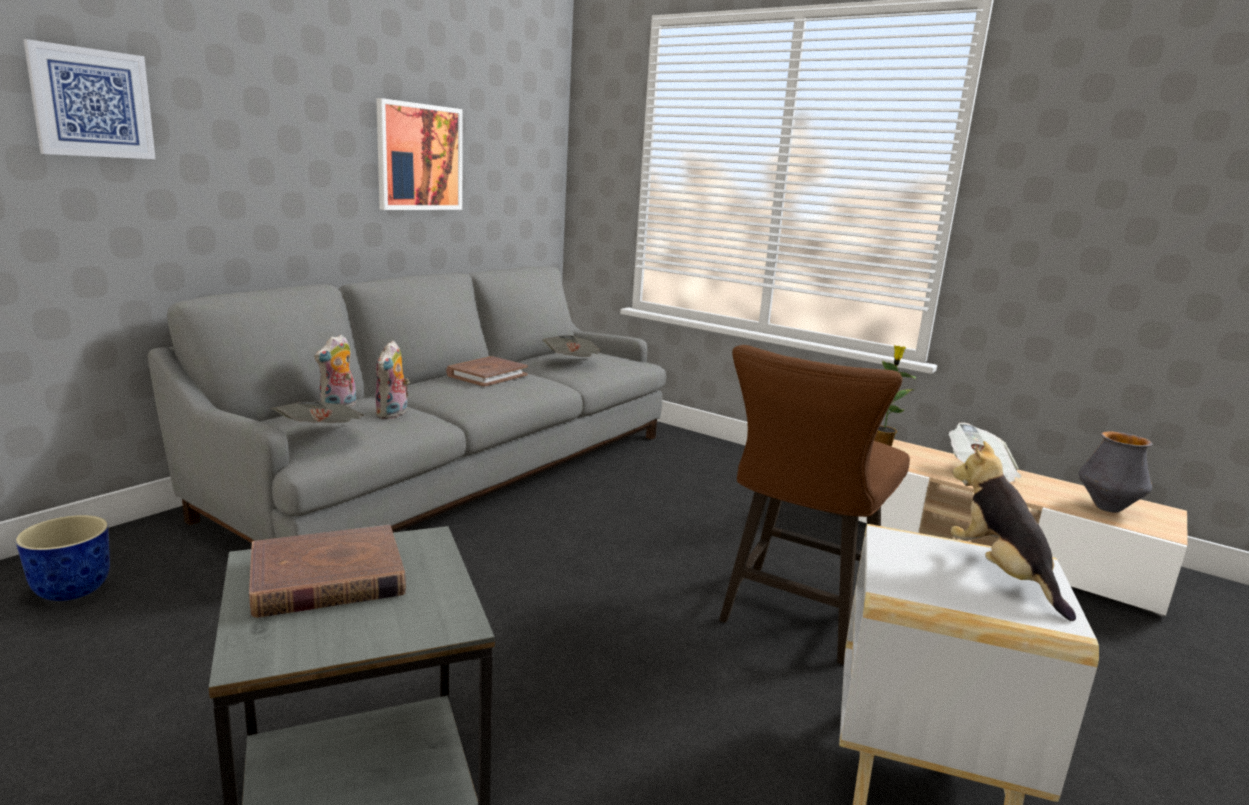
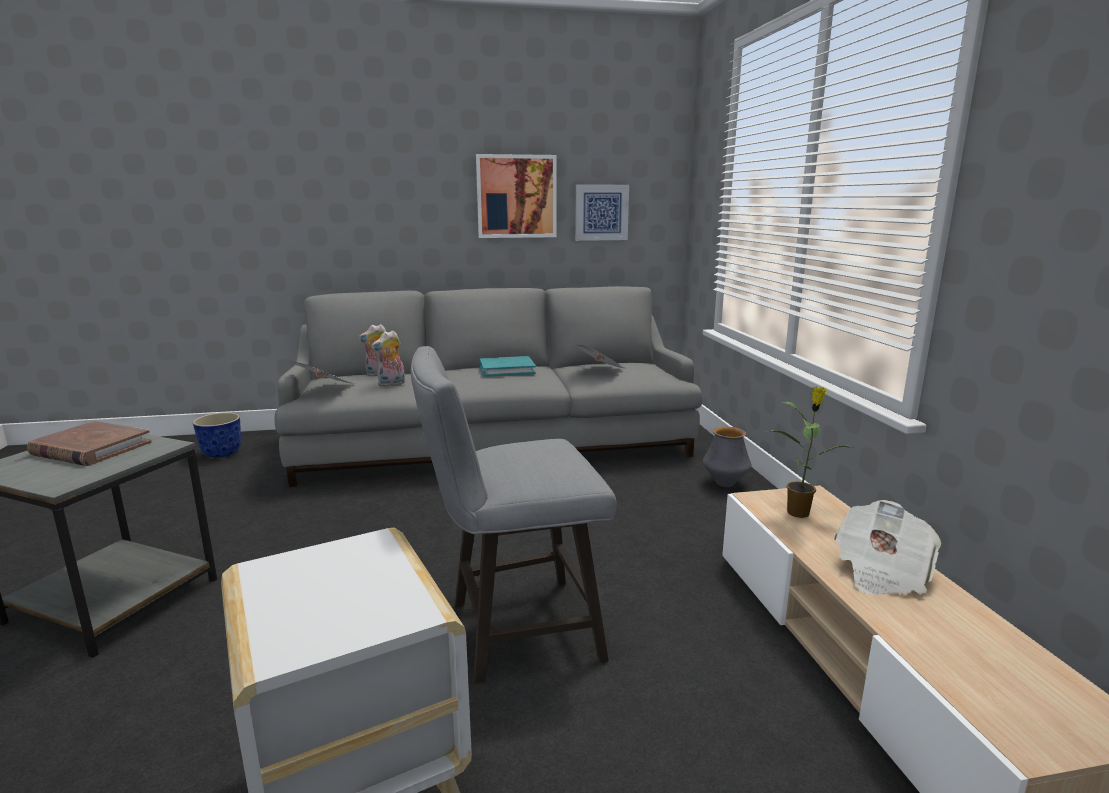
camera: 45 degrees right, 0 degrees up
(92, 103) = (275, 177): picture -> picture (601, 212)
(487, 375) = (507, 369): brown book -> turquoise book
(794, 618) = (512, 631): brown stool -> grey stool
(1001, 574) = (357, 604): plush toy -> none
(1107, 508) = (995, 677): vase -> vase (724, 483)

